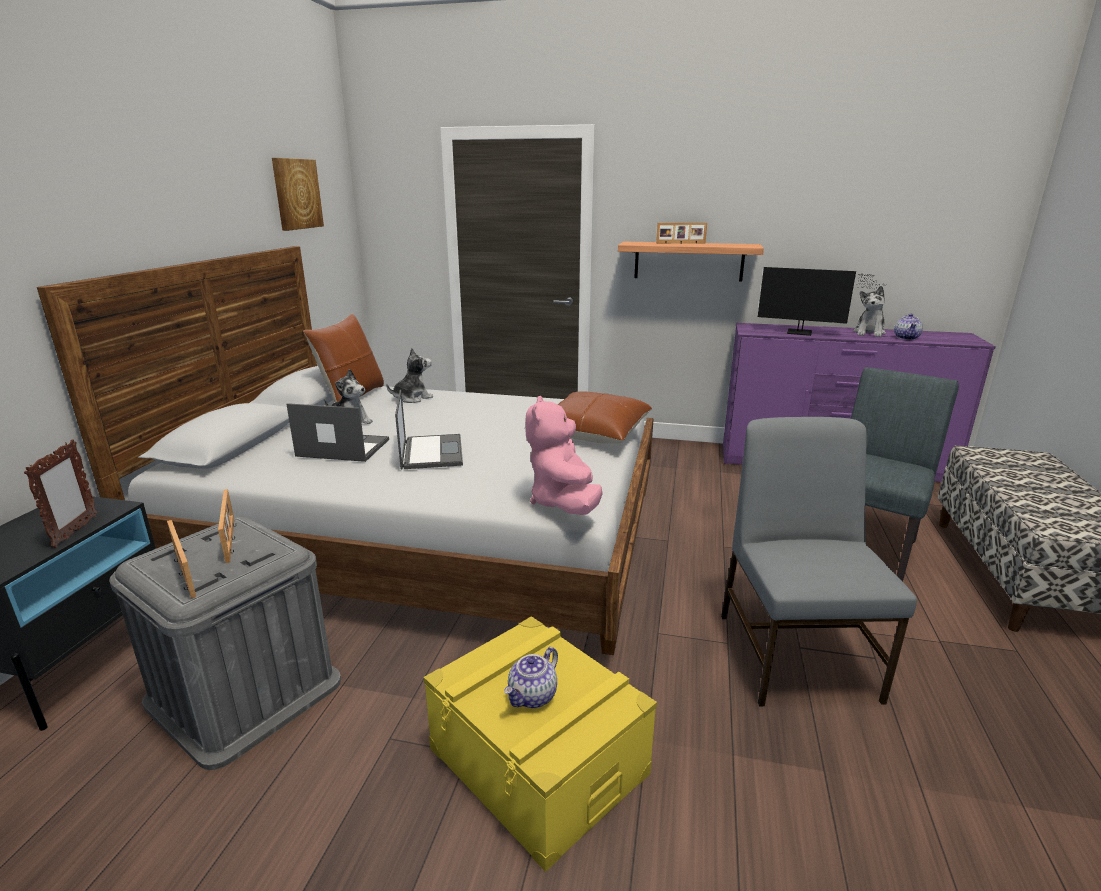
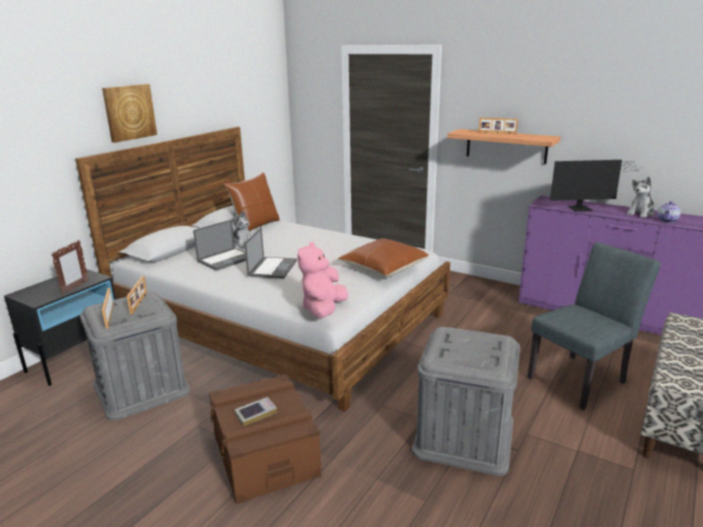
camera: 20 degrees right, 0 degrees up
(296, 194) = (242, 93): picture -> picture (129, 112)
(342, 448) = (226, 259): laptop -> laptop turned 105 degrees clockwise
(412, 398) = (290, 231): plush toy -> none
(533, 696) = (256, 413): teapot -> book
(538, 761) = (265, 455): yellow storage box -> brown storage box
(796, 653) = (464, 435): grey chair -> grey storage box
(804, 333) = (583, 208): monitor -> monitor turned 45 degrees counterclockwise

